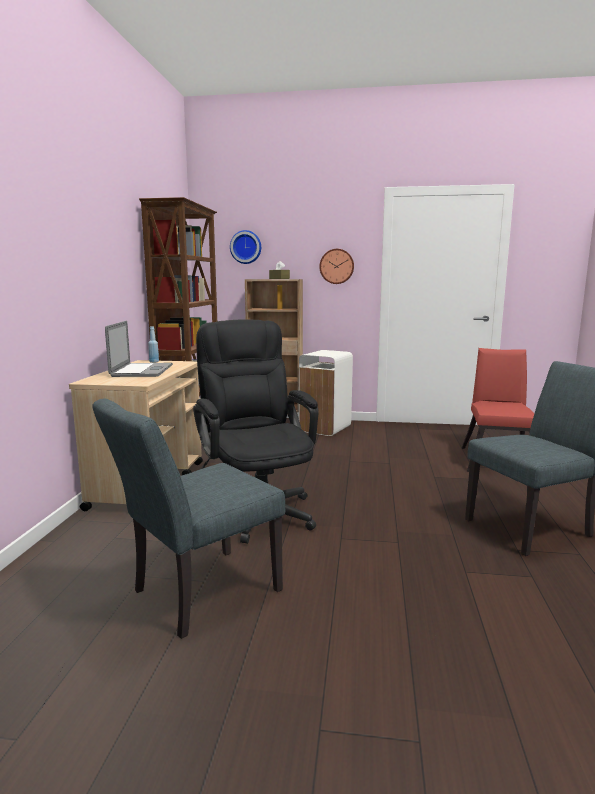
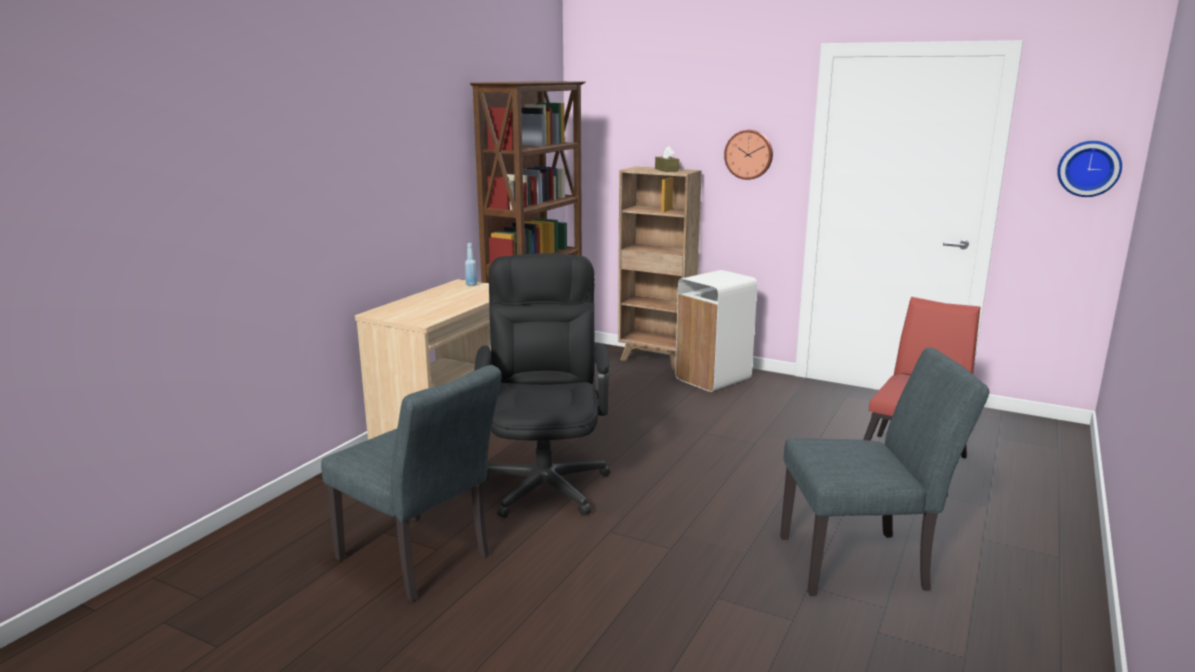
camera: 20 degrees right, 5 degrees up
(142, 370) = (444, 300): laptop -> none
(197, 594) = (421, 561): grey chair -> grey chair turned 120 degrees counterclockwise
(246, 247) = (631, 122): wall clock -> wall clock (1089, 168)

